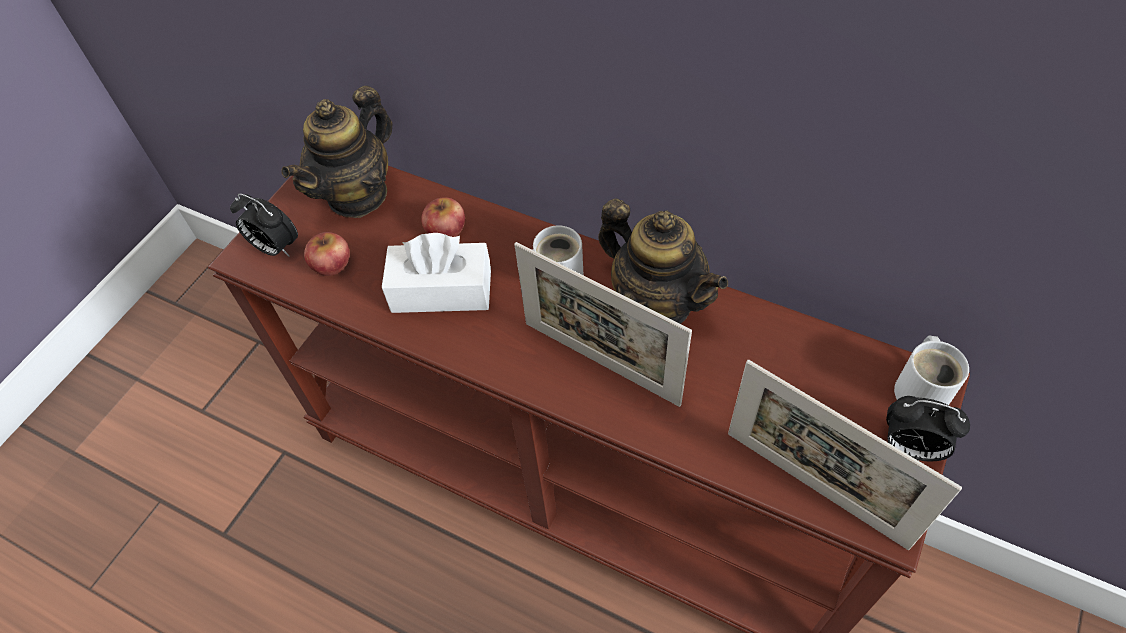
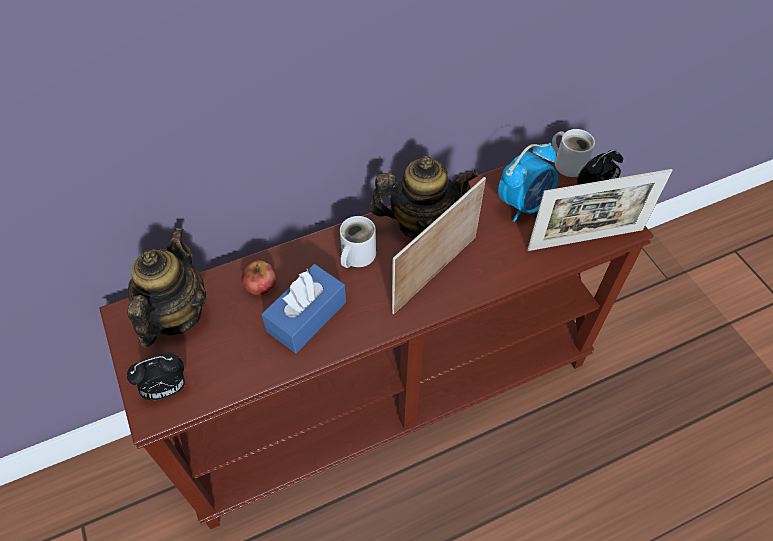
camera: 55 degrees left, 0 degrees up
(331, 263) = (218, 363): apple -> none
(357, 195) = (175, 314): teapot -> teapot turned 150 degrees counterclockwise
(441, 290) = (306, 316): white tissue box -> blue tissue box
(600, 363) = (435, 273): picture frame -> picture frame turned 150 degrees clockwise
(797, 384) = (524, 204): none -> alarm clock

